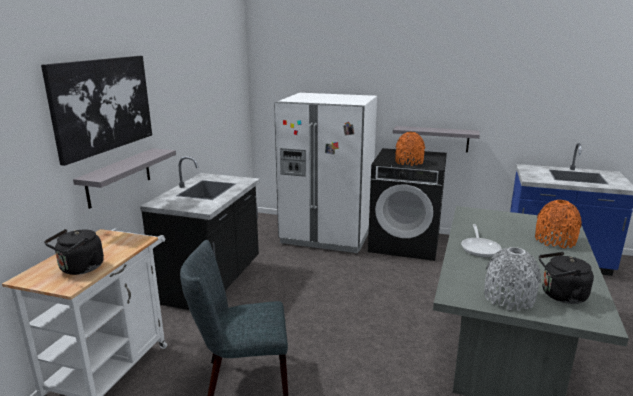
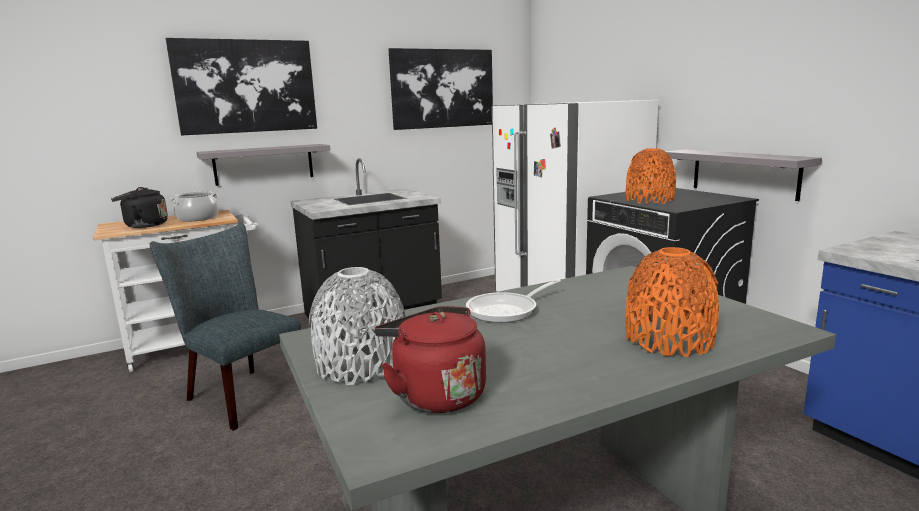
camera: 45 degrees right, 5 degrees down
(108, 246) = (198, 218): none -> cooking pot
(211, 86) = (442, 88): none -> picture
(560, 296) = (435, 394): black kettle -> red kettle

